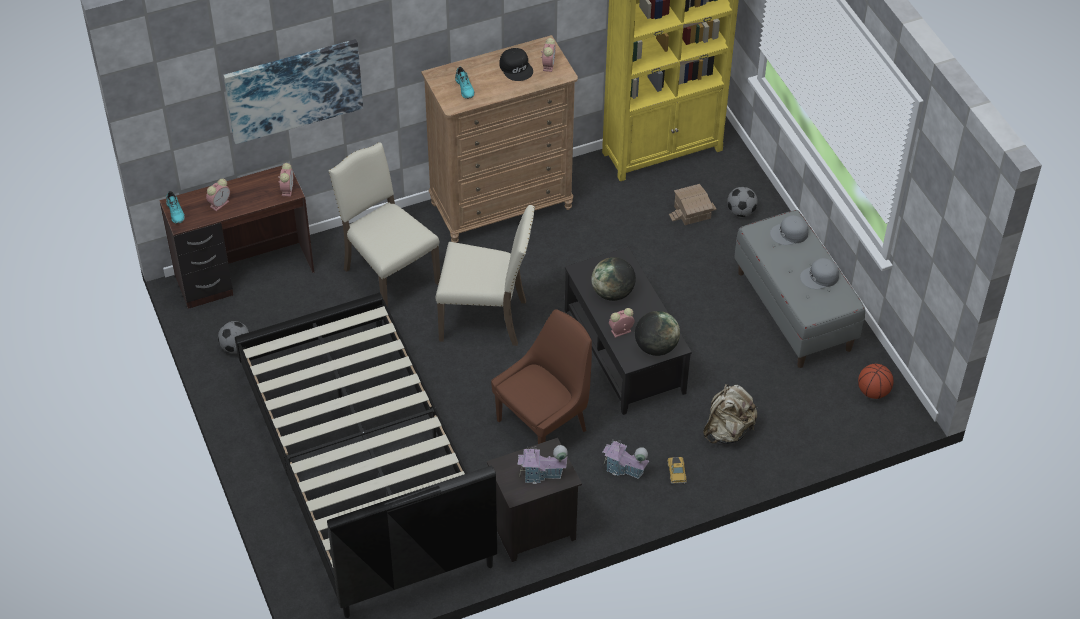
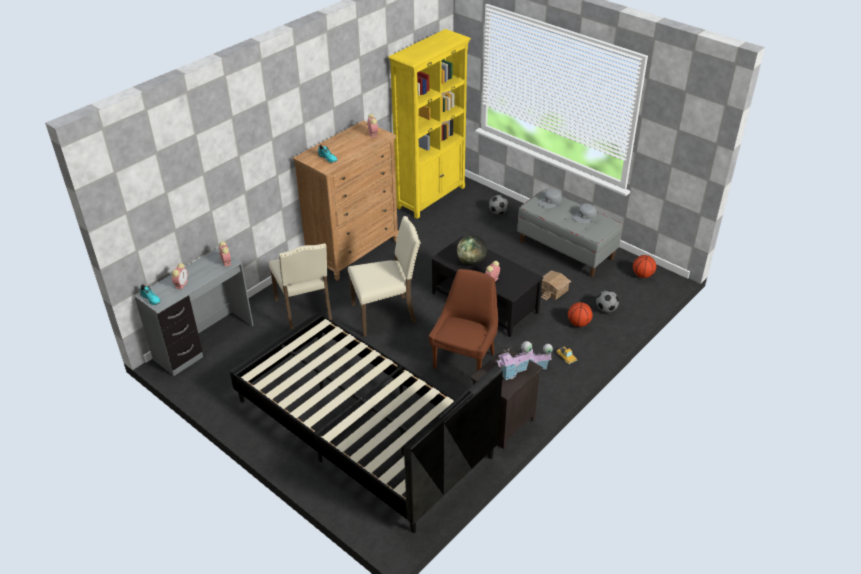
camera: 25 degrees left, 10 degrees down
(235, 347) = (223, 387): football -> football (606, 309)
(245, 275) = (205, 342): brown desk -> grey desk
(294, 90) = (214, 184): picture -> none
(388, 276) = (305, 311): beige chair -> beige chair turned 135 degrees counterclockwise
(516, 68) = (353, 140): black cap -> none
(656, 347) = (520, 281): globe -> none
(692, 213) = (471, 221): toy house -> toy house (554, 291)
(728, 431) = (578, 323): beige backpack -> basketball

